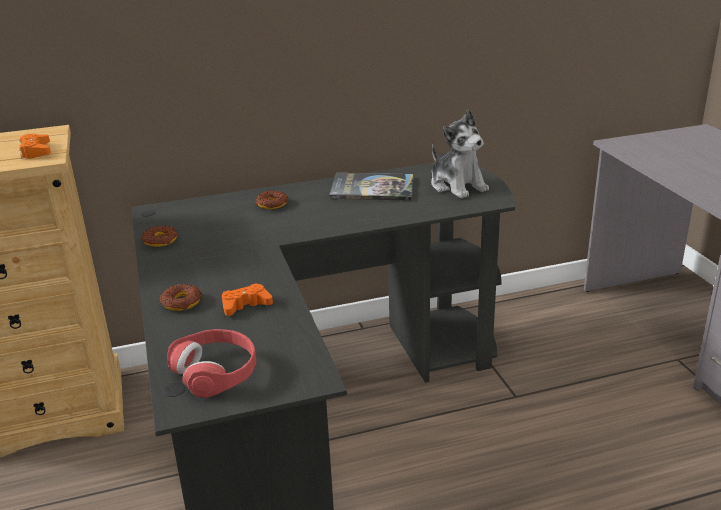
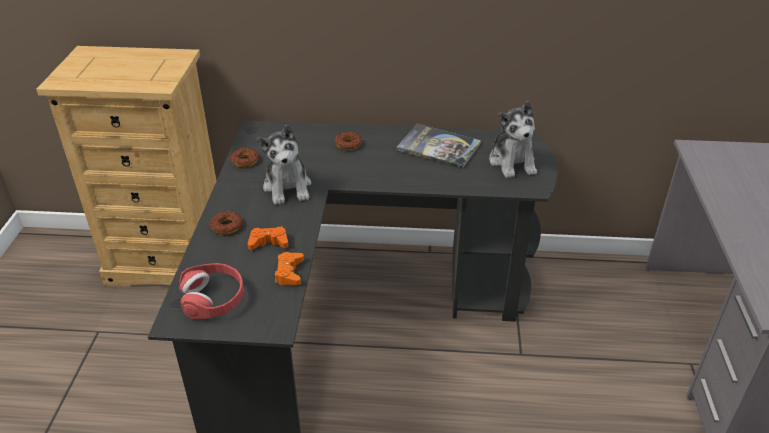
camera: 20 degrees right, 10 degrees up
(36, 151) = (159, 75): orange game controller -> orange game controller (289, 273)
(230, 253) = (288, 187): none -> plush toy

